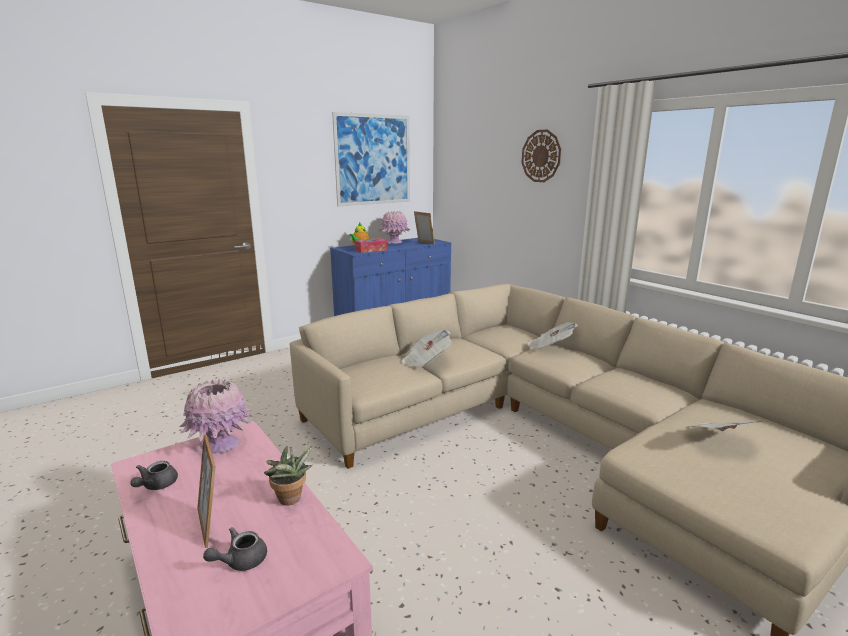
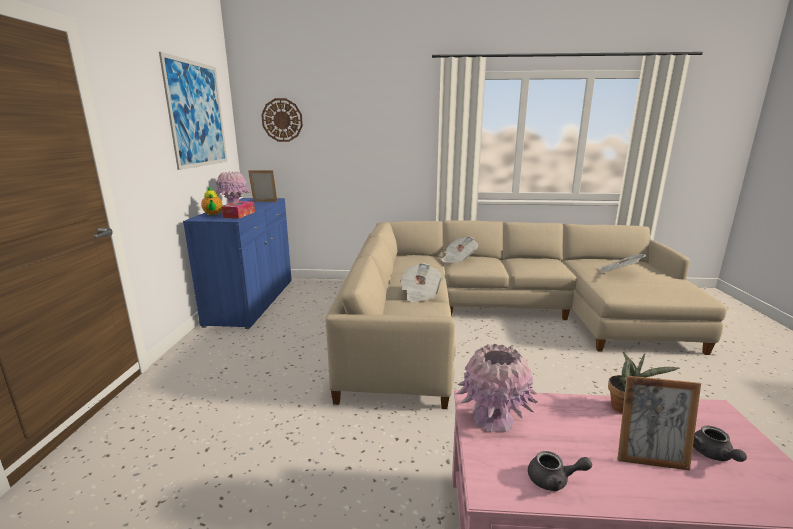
camera: 50 degrees left, 0 degrees up
(156, 485) = (554, 480): grey teapot -> grey teapot turned 45 degrees counterclockwise
(541, 156) = (380, 112): wall clock -> wall clock (282, 120)

